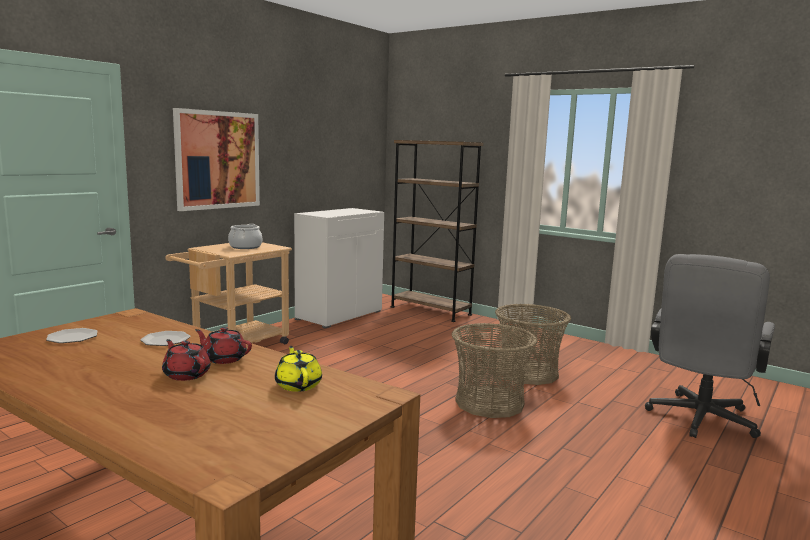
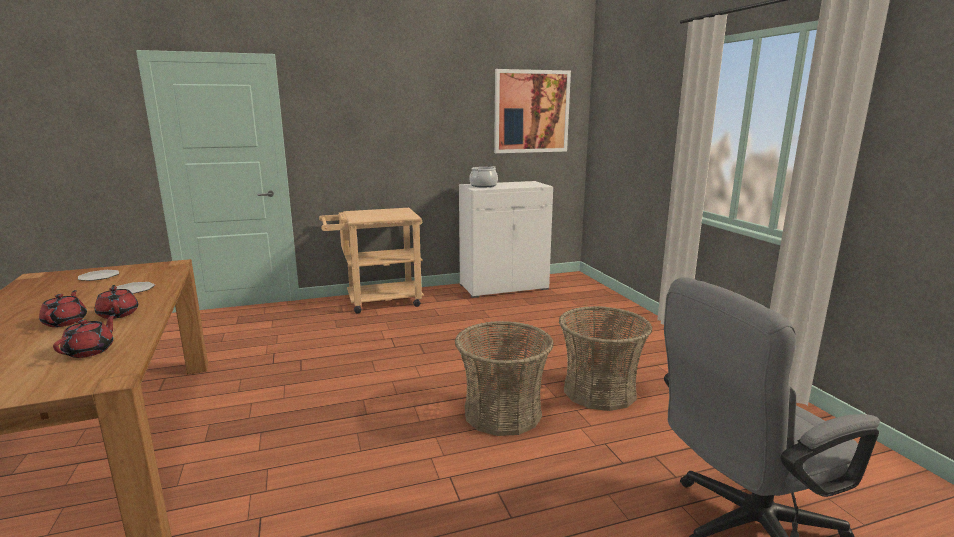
camera: 35 degrees right, 5 degrees up
(218, 160) = (374, 133): picture -> picture (531, 111)
(245, 247) = (385, 213): cooking pot -> cooking pot (483, 186)
(298, 385) = (90, 351): yellow teapot -> red teapot
(430, 311) = (600, 297): brown bookcase -> none

